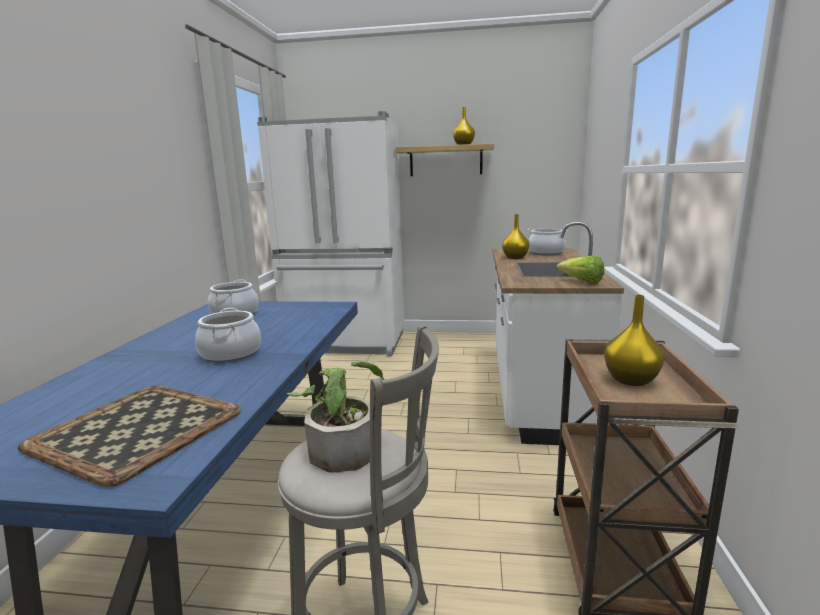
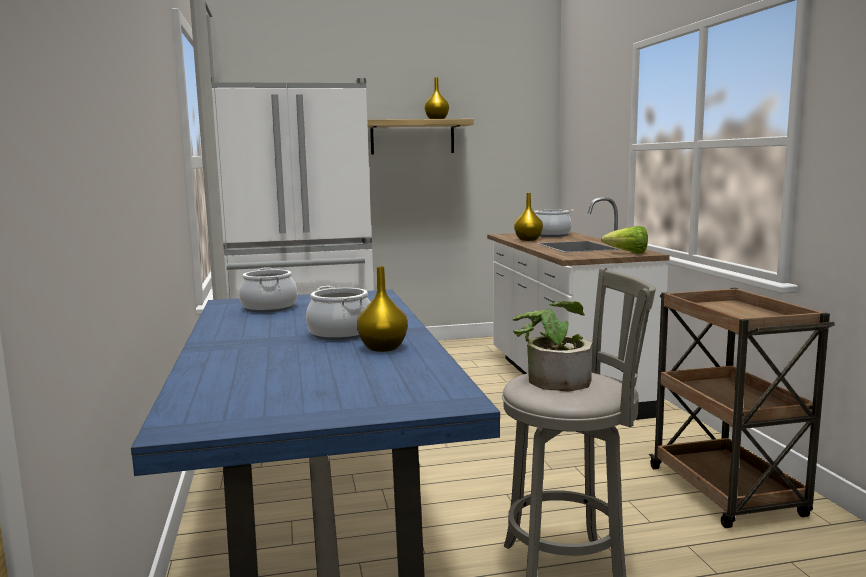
camera: 20 degrees left, 5 degrees down
(139, 429) = (369, 382): tray -> none
(630, 380) = (734, 313): yellow vase -> yellow vase (382, 348)

